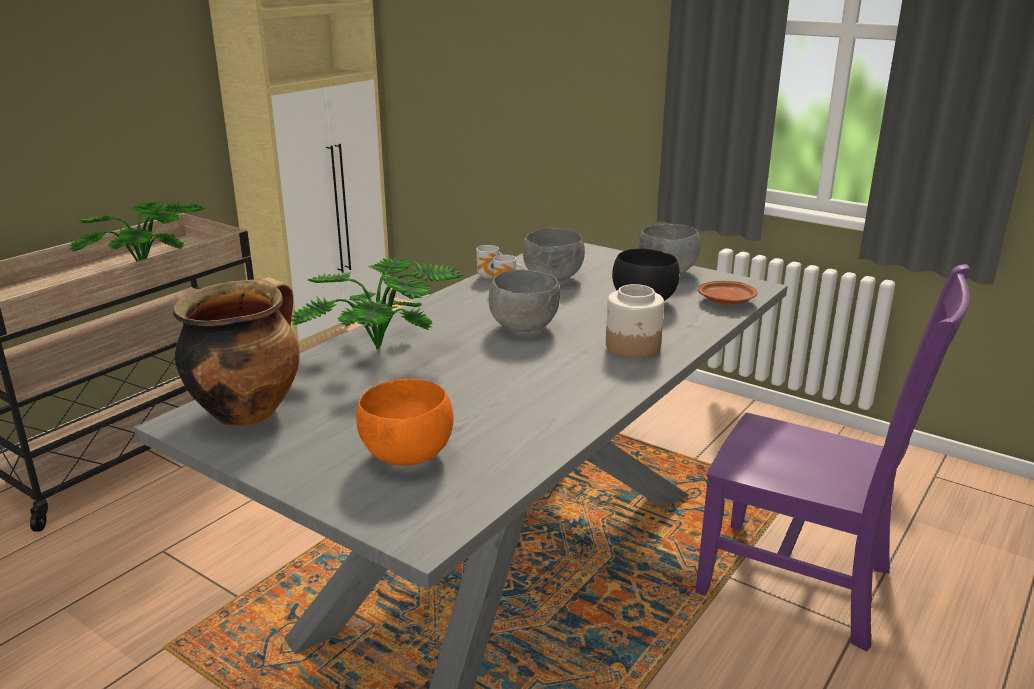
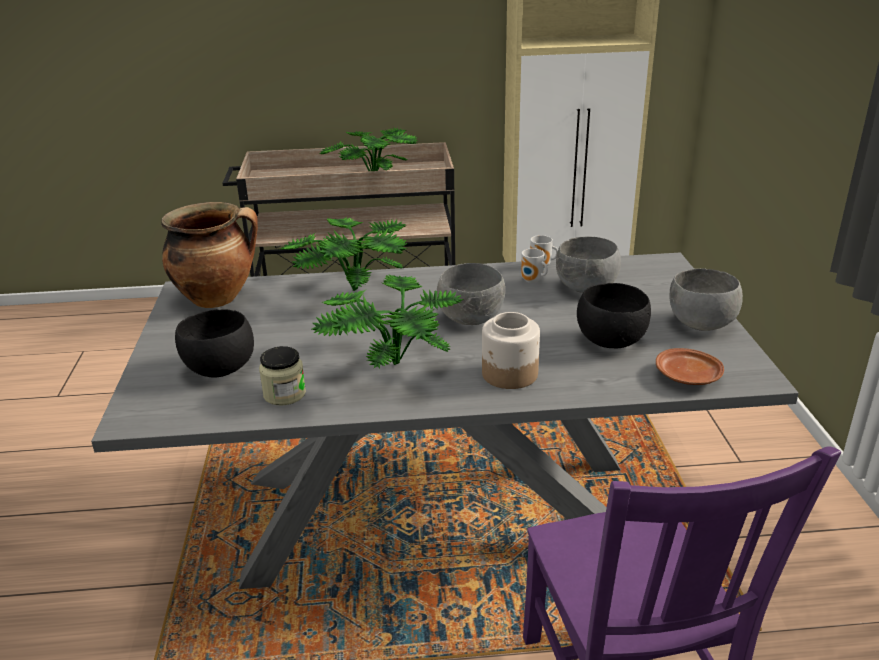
camera: 50 degrees right, 5 degrees up
(406, 457) = (218, 370): orange bowl -> black bowl
(512, 440) = (284, 394): none -> jar
(546, 383) = (389, 368): none -> potted plant

